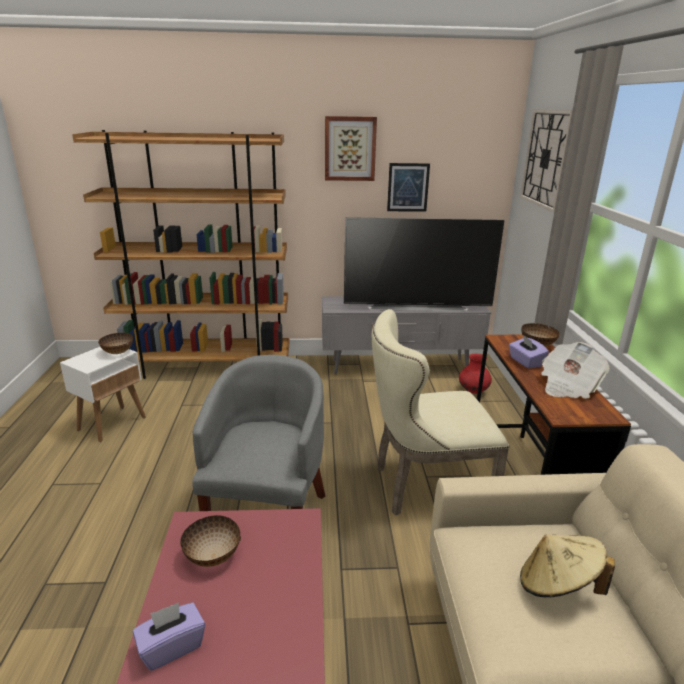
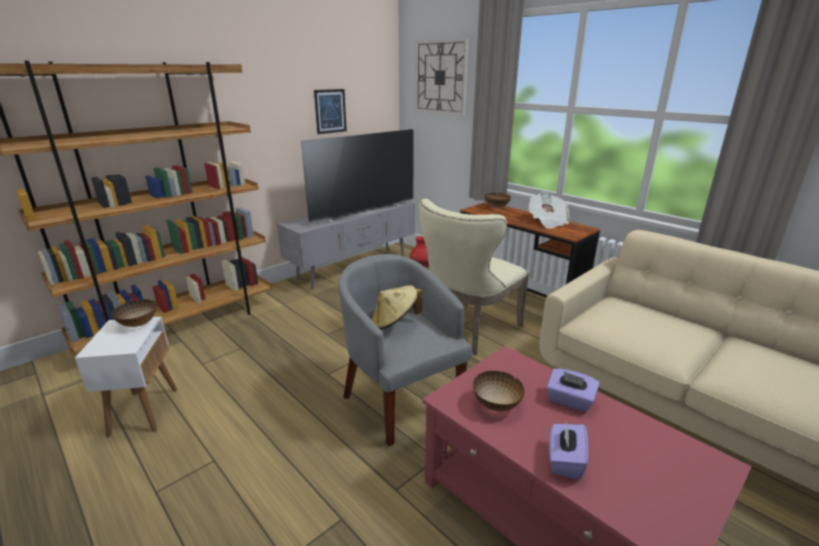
camera: 40 degrees left, 0 degrees up
(350, 148) = (280, 78): picture -> none
(525, 362) = (507, 217): purple tissue box -> purple tissue box (570, 401)
(557, 586) = (650, 321): beige hat -> beige hat (395, 322)

